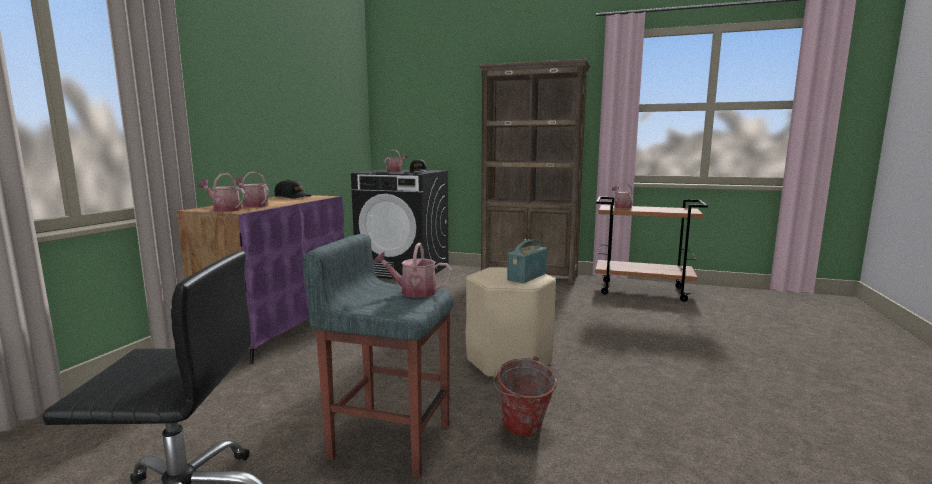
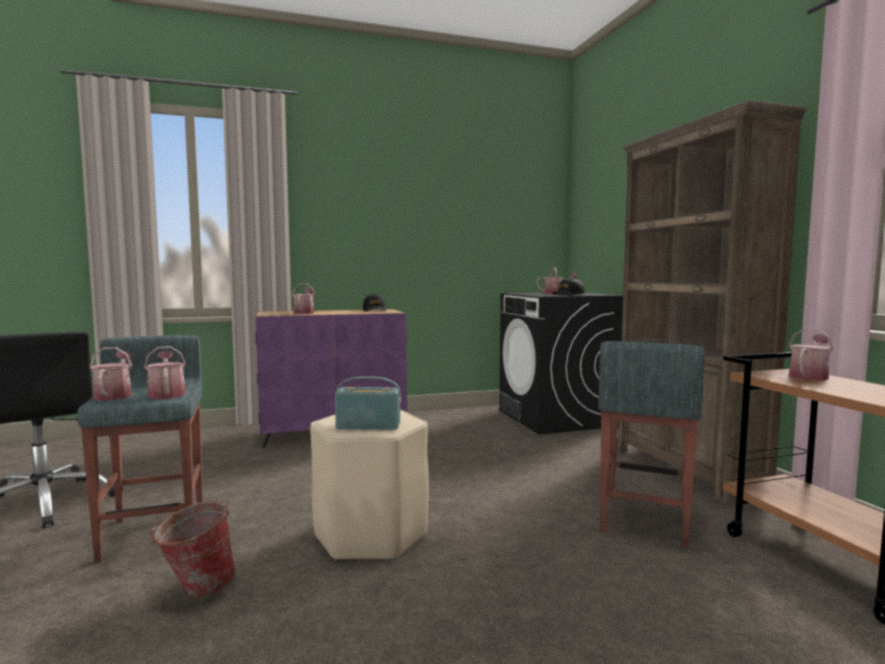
camera: 55 degrees right, 5 degrees down
(224, 210) = (272, 313): watering can -> watering can (115, 395)
(571, 301) = (644, 520): none -> grey stool

